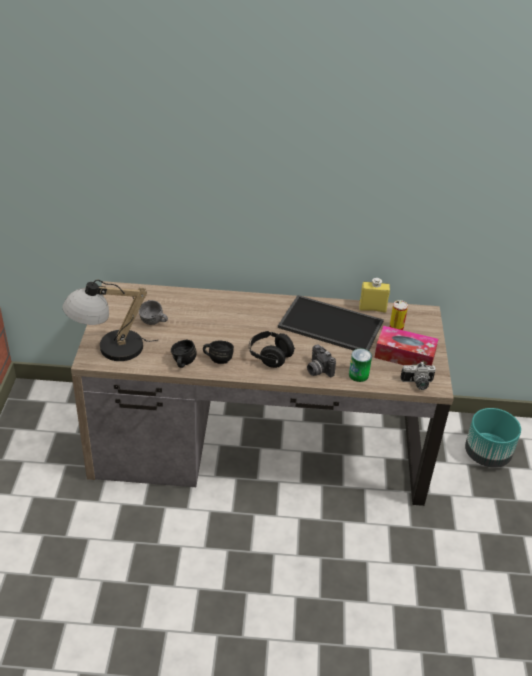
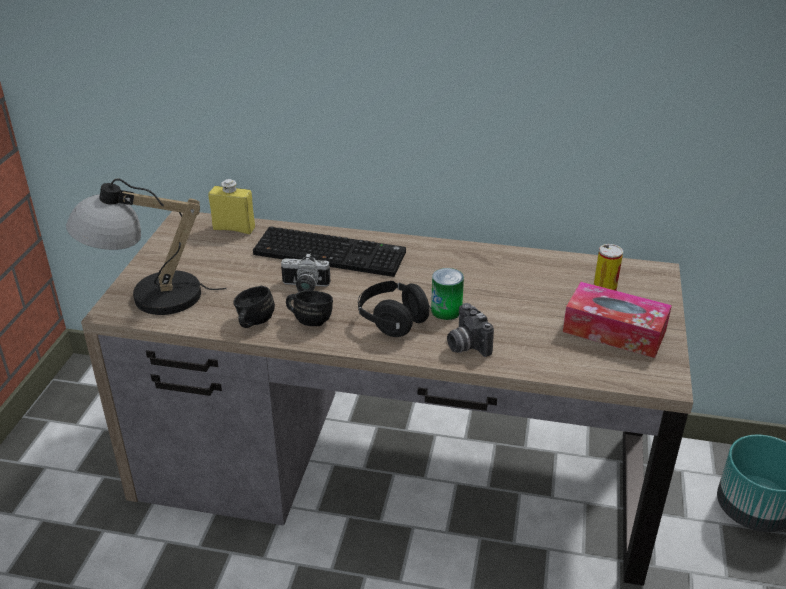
camera: 10 degrees right, 5 degrees down
(154, 323) = (227, 266): grey mug -> none
(220, 309) = (332, 252): none -> keyboard
(329, 325) = (496, 282): tray -> none
(358, 375) = (532, 356): can -> can (446, 310)
(372, 308) = (569, 262): yellow bottle -> yellow bottle (234, 228)
(417, 384) = (631, 376): camera -> camera (304, 288)

